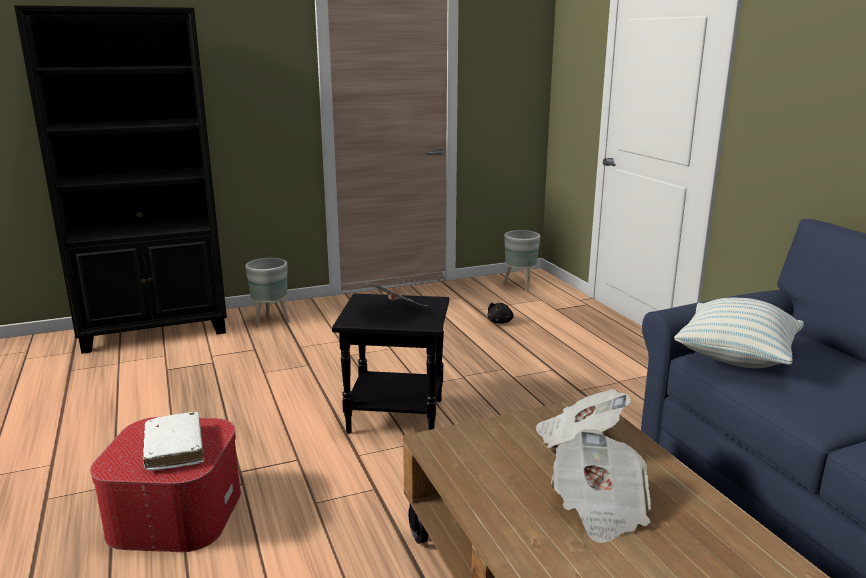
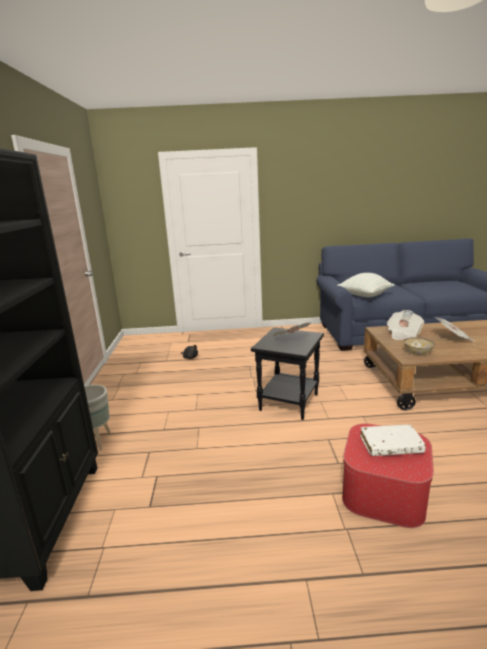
camera: 70 degrees left, 0 degrees up
(469, 452) = (417, 353): none -> bowl
(520, 286) = (144, 344): grey planter -> none

